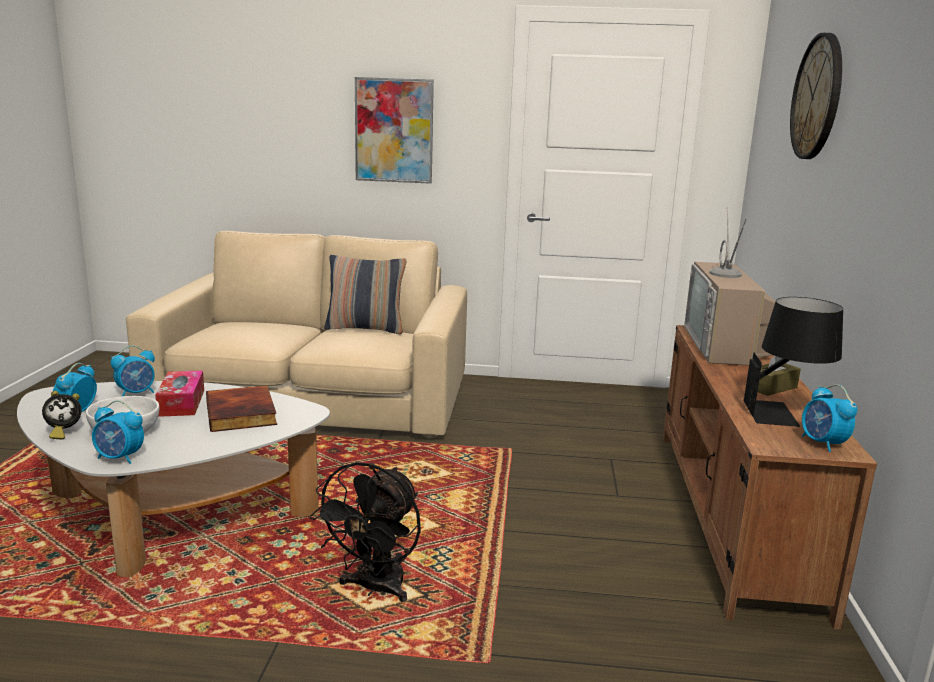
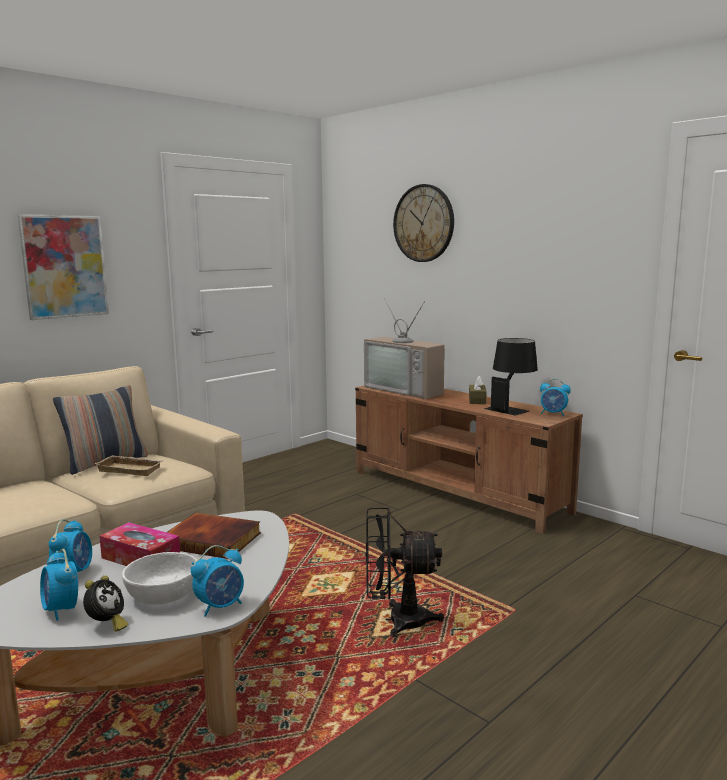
camera: 50 degrees left, 5 degrees down
(349, 338) = (131, 469): none -> beige tray
(375, 588) = (397, 620): black fan -> black fan turned 120 degrees clockwise

